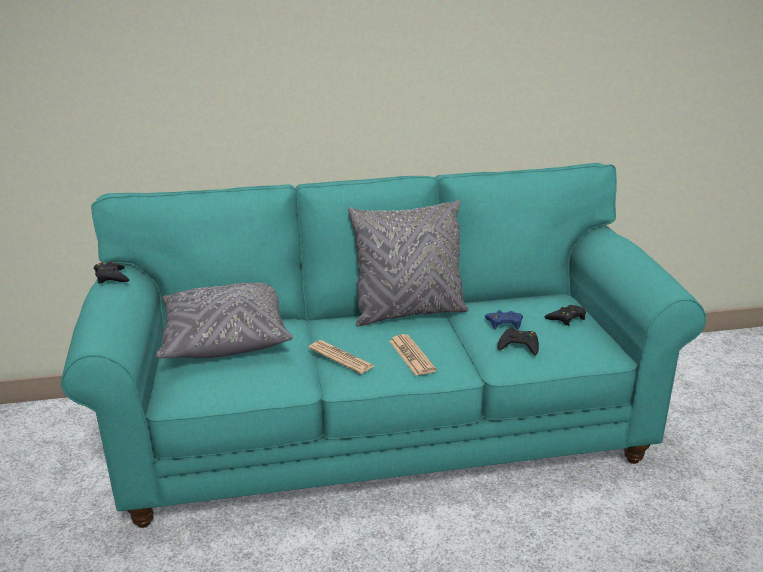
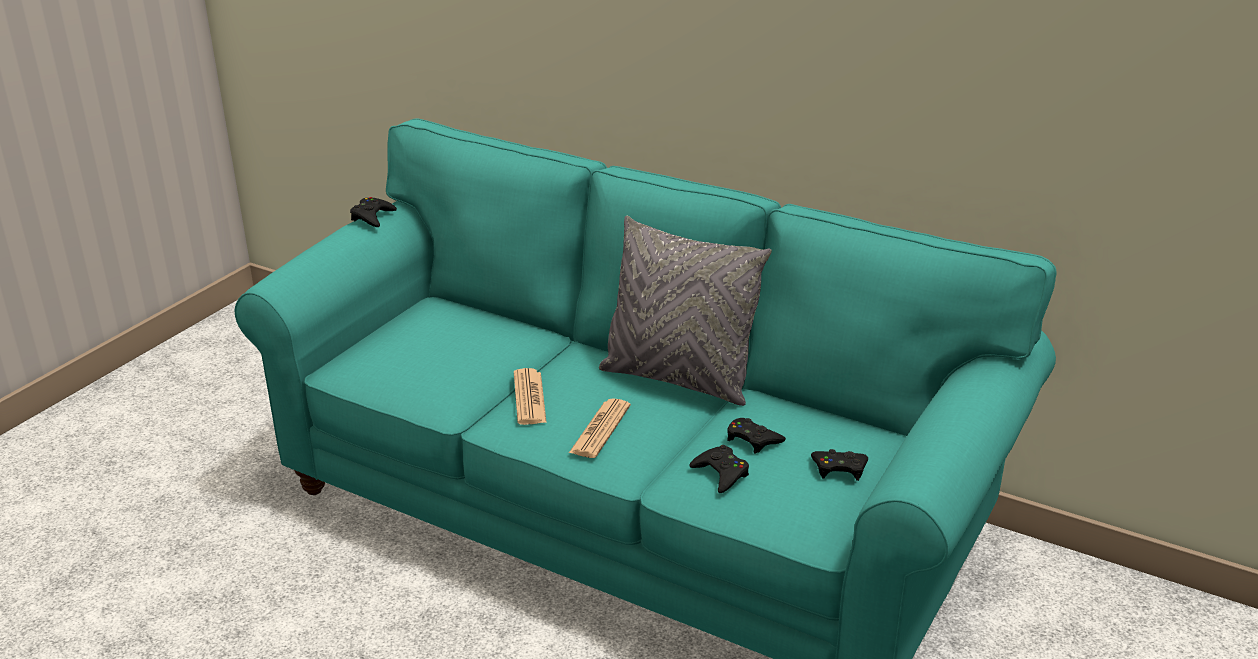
camera: 40 degrees right, 5 degrees up
(225, 338) = (452, 327): grey pillow -> none
(504, 323) = (752, 439): blue game controller -> black game controller

